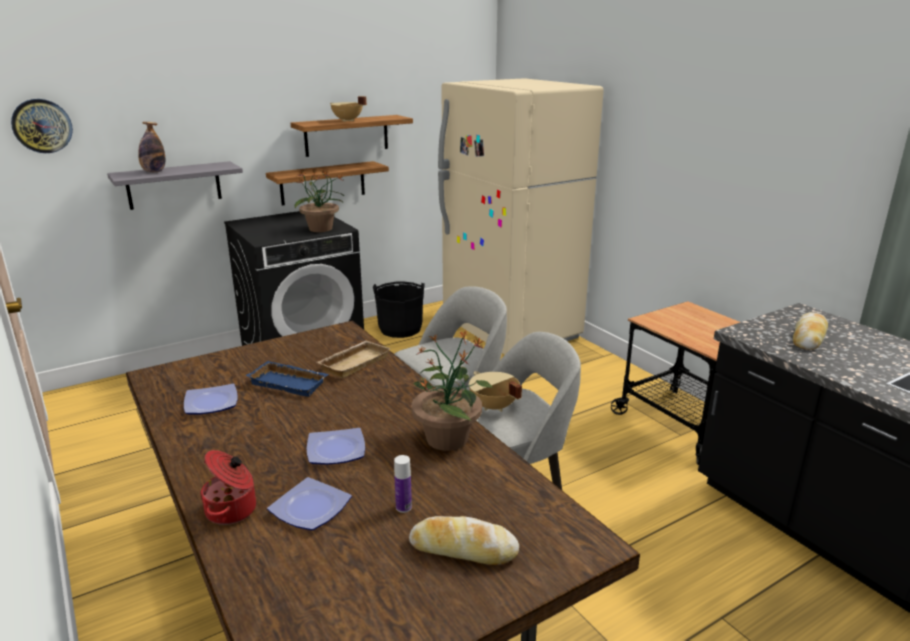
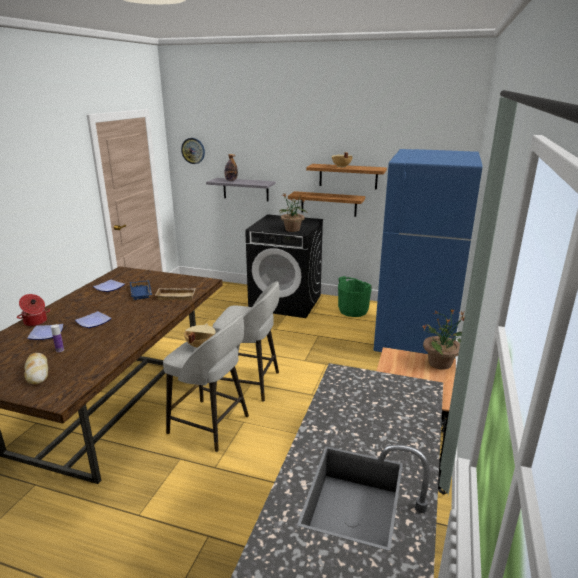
camera: 50 degrees right, 0 degrees up
(400, 329) = (353, 311): black bucket -> green bucket
(447, 438) = (126, 339): potted plant -> potted plant (440, 363)
(511, 330) = (414, 340): beige fridge -> blue fridge
(808, 337) = (371, 399): bread -> none

